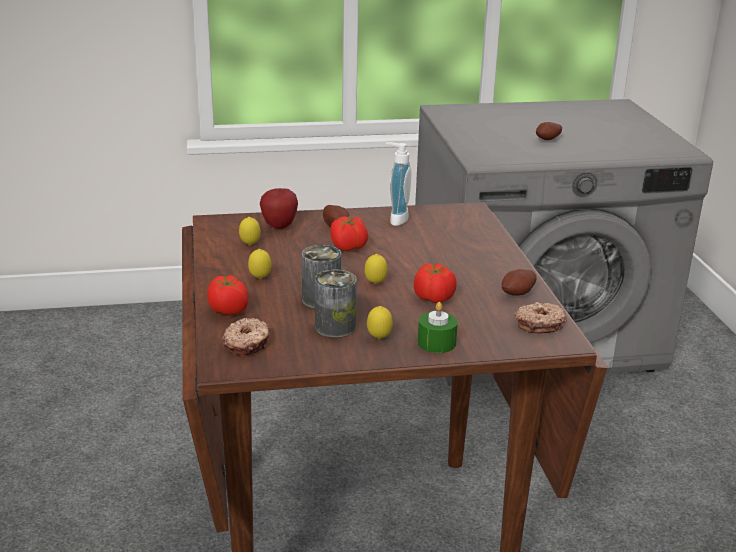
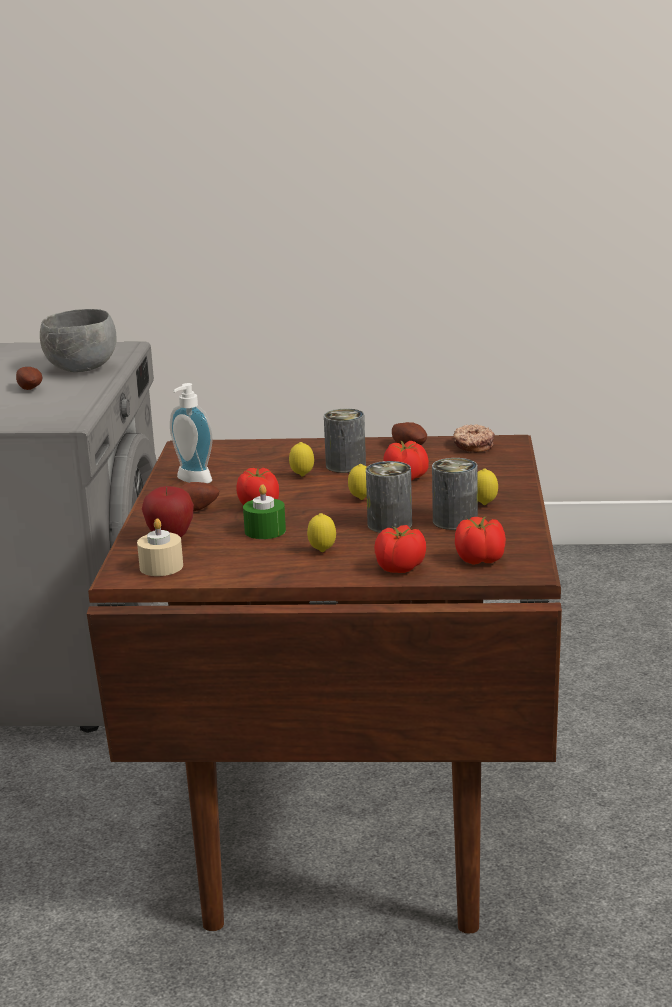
camera: 75 degrees left, 5 degrees down
(228, 229) = (161, 567): none -> beige candle
(247, 343) = (481, 560): donut -> tomato
(250, 245) = (220, 555): lemon -> lemon (302, 476)
(436, 343) = (498, 484): green candle -> green candle (265, 531)
(455, 271) = (345, 465): none -> can
(608, 148) = (82, 369): none -> grey bowl

